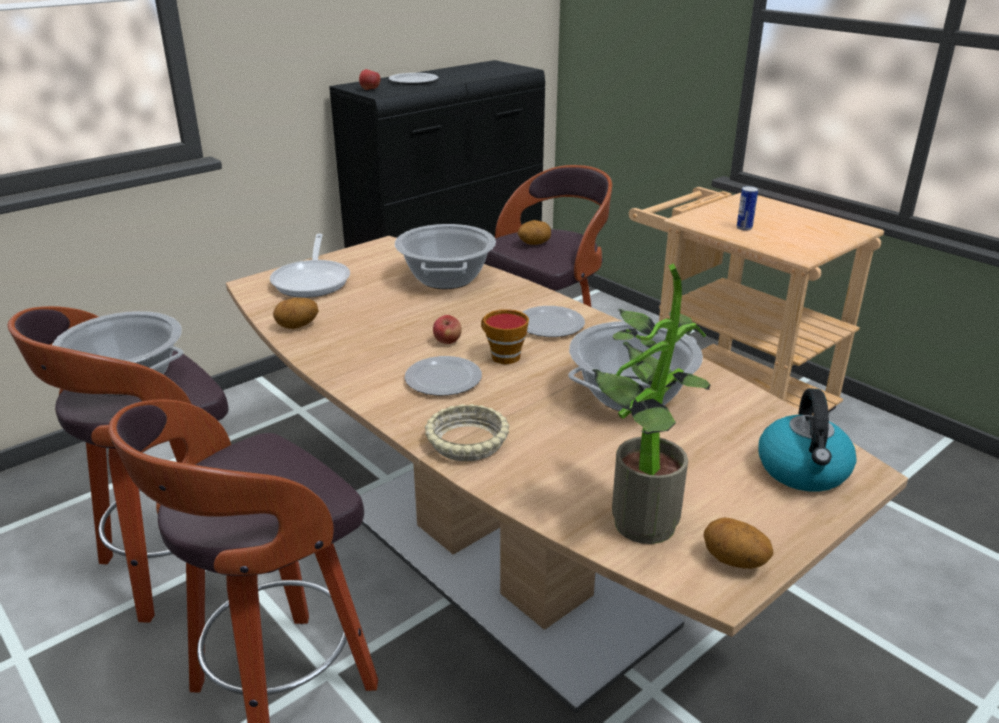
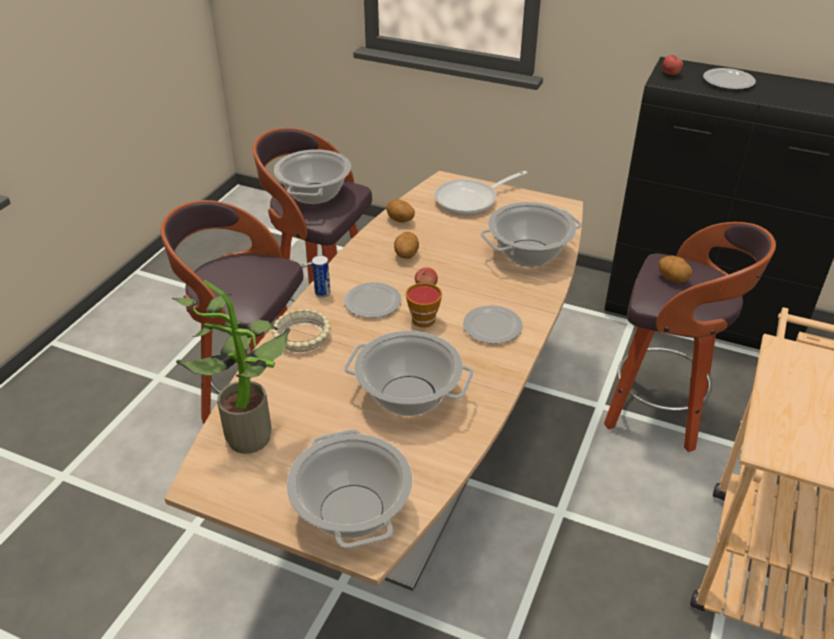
camera: 65 degrees right, 10 degrees up
(733, 562) = (225, 488): potato -> potato (406, 255)
(744, 228) = (801, 393): can -> can (322, 293)
(803, 471) = (352, 511): kettle -> cooking pot

